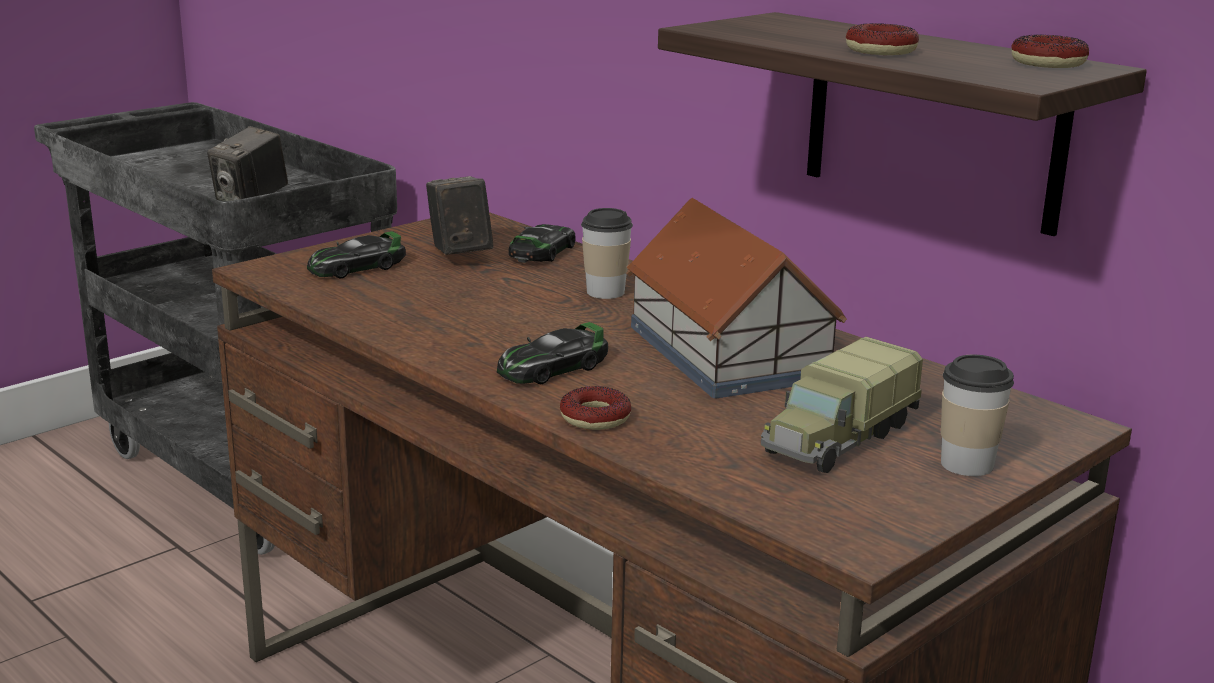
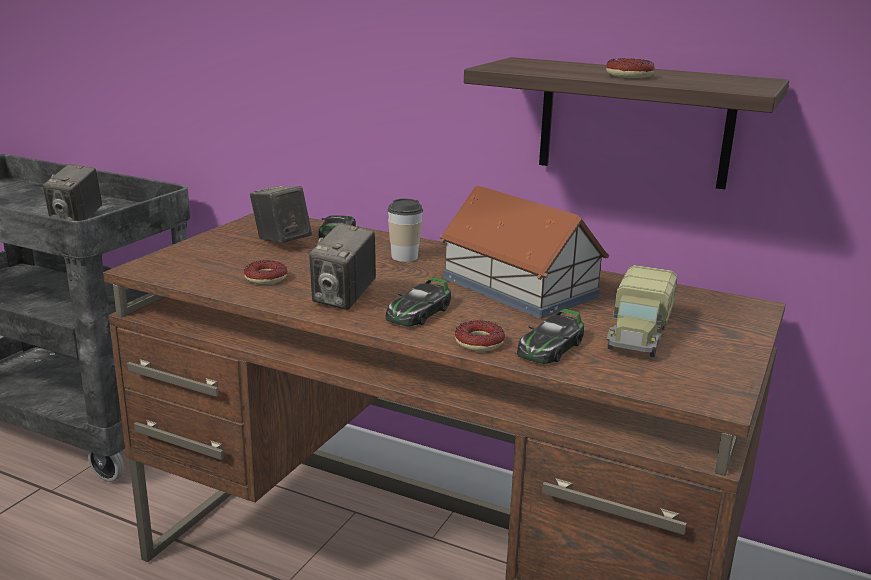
camera: 20 degrees left, 0 degrees up
(357, 267) = (215, 259): toy car -> toy car (551, 347)
(471, 337) = (344, 298): none -> camera
(967, 464) = (725, 338): cup -> none
(1048, 62) = (734, 78): donut -> donut (265, 278)

